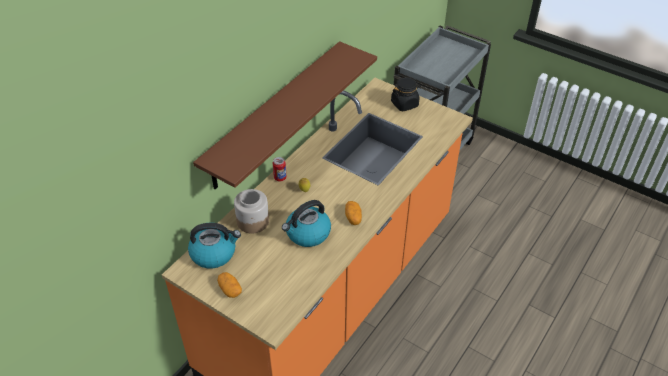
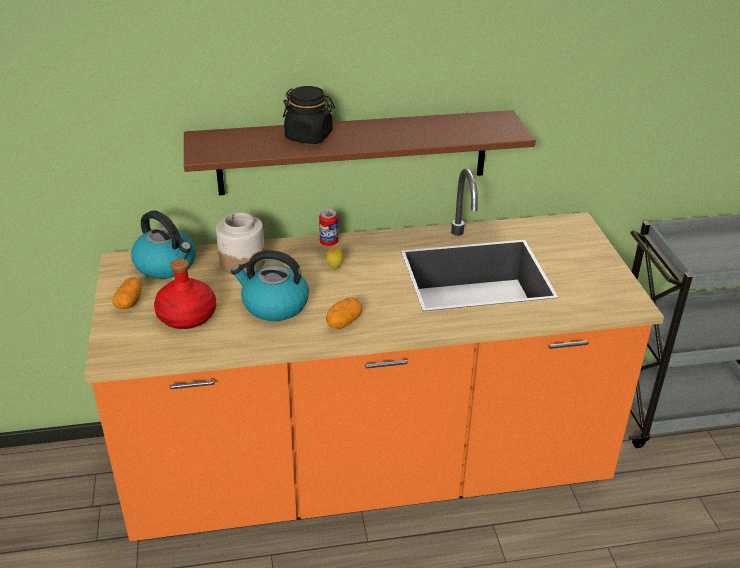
camera: 45 degrees right, 10 degrees down
(274, 273) = (187, 316): none -> red bottle
(404, 104) = (585, 255): black jar -> black jar (309, 136)

